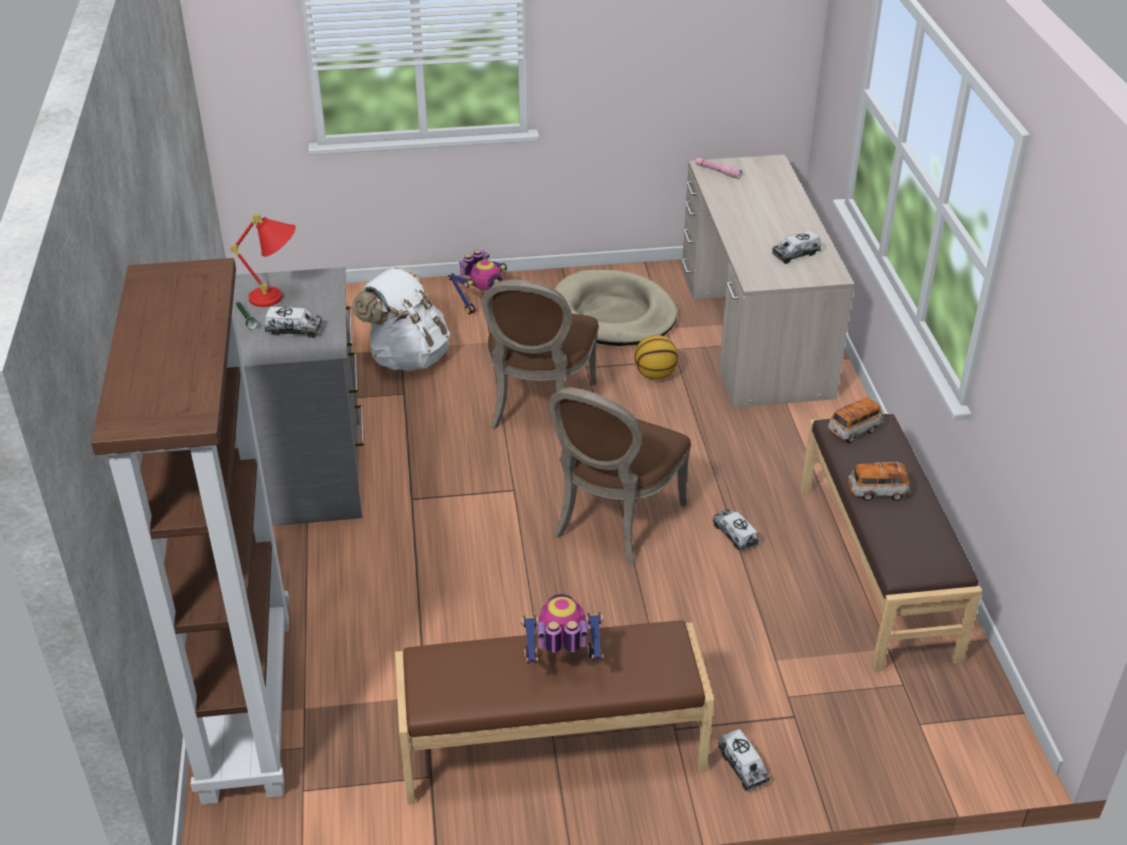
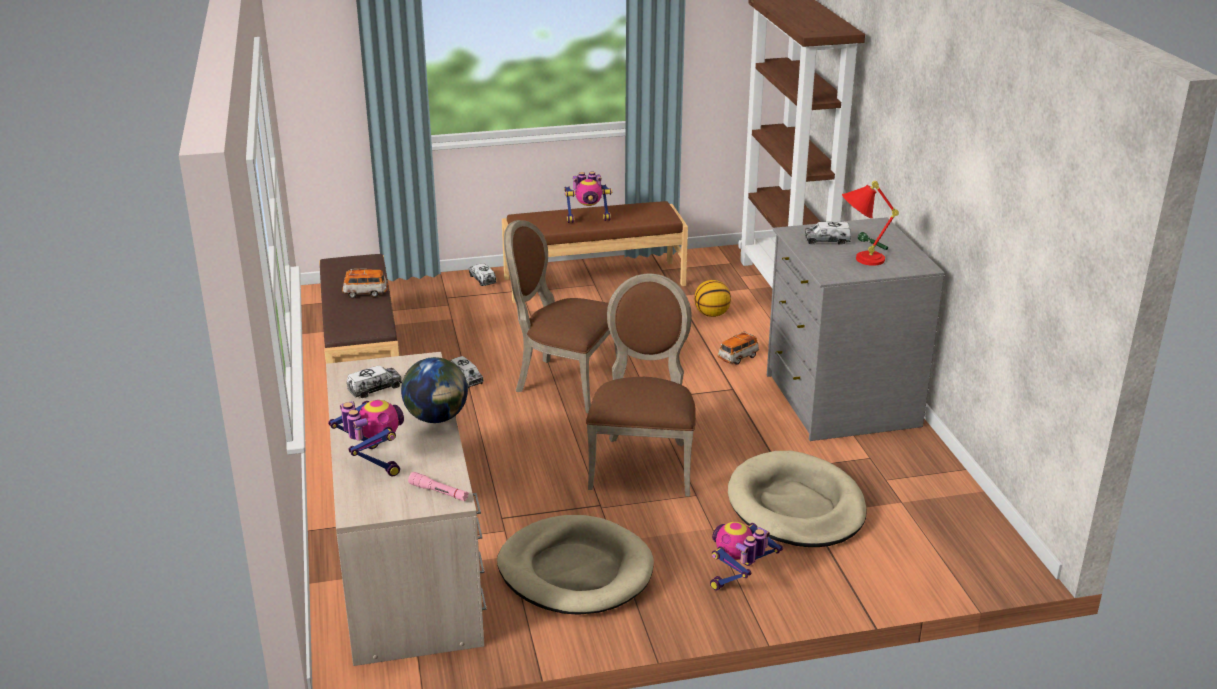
camera: 175 degrees right, 10 degrees down
(407, 357) = (796, 506): white backpack -> beige dog bed
(613, 521) = (564, 382): brown chair -> brown chair turned 90 degrees counterclockwise
(655, 374) = (526, 501): basketball -> basketball (712, 314)
(732, 225) = (437, 418): none -> globe
(774, 193) = (373, 462): none -> toy robot
(854, 430) = (365, 327): toy car -> toy car (738, 358)

